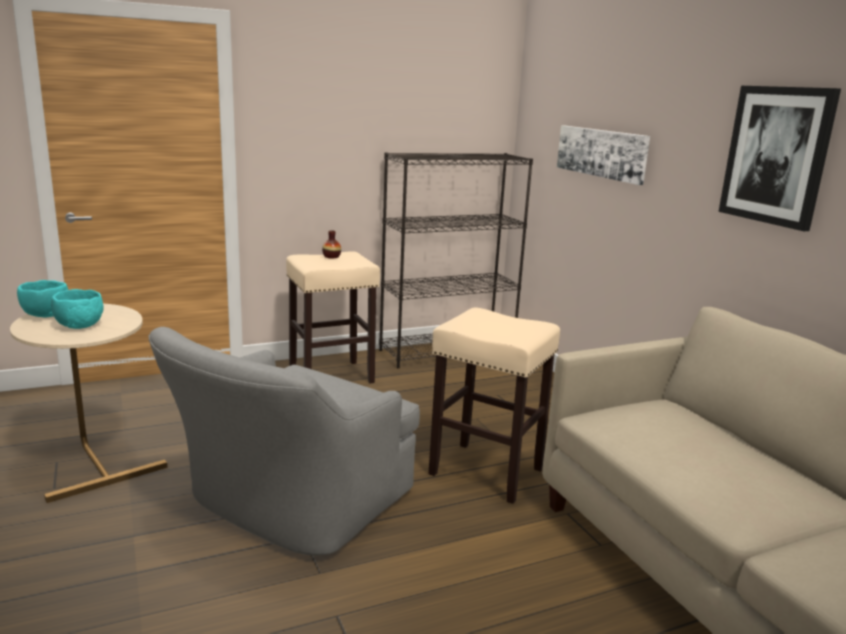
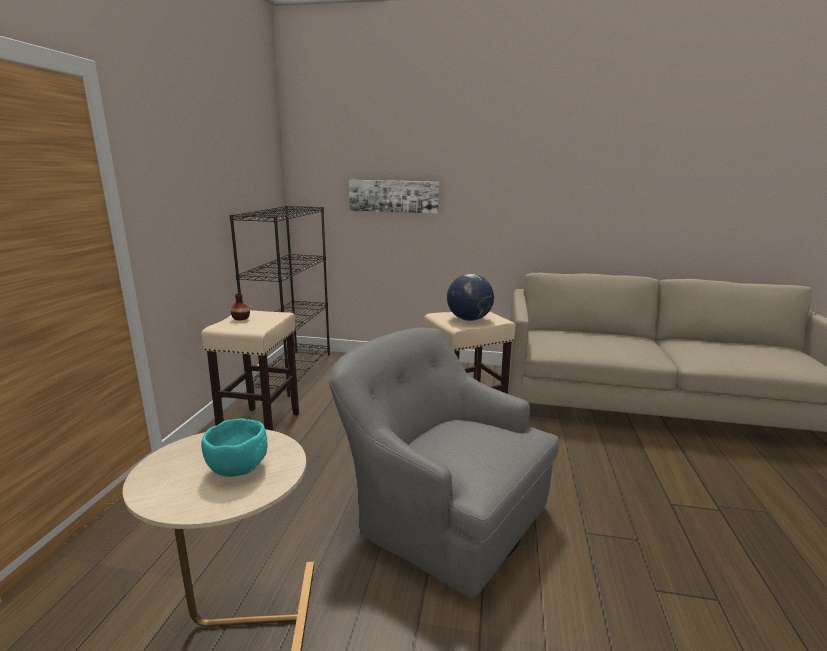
camera: 55 degrees left, 0 degrees up
(46, 316) = (161, 487): turquoise bowl -> none
(289, 505) = (440, 511): grey armchair -> grey armchair turned 150 degrees clockwise
(490, 326) = (469, 319): none -> globe
(776, 155) = (538, 185): picture -> none

